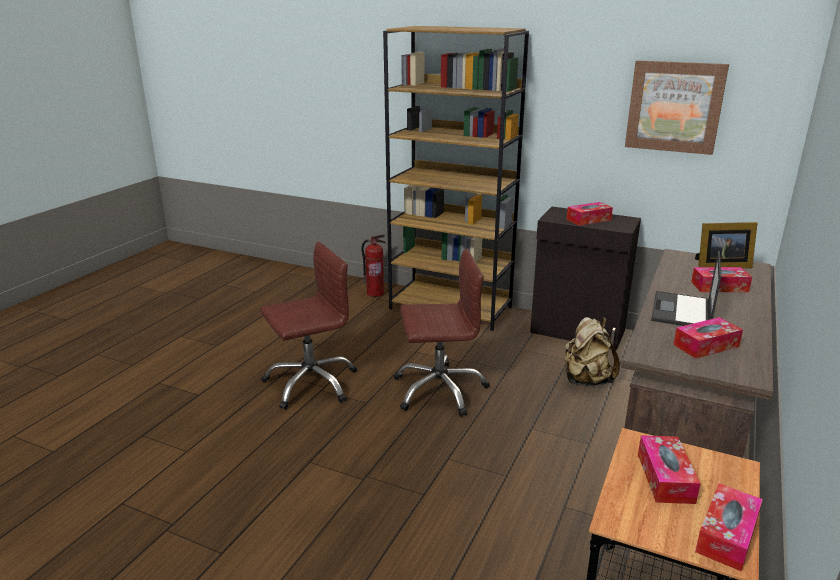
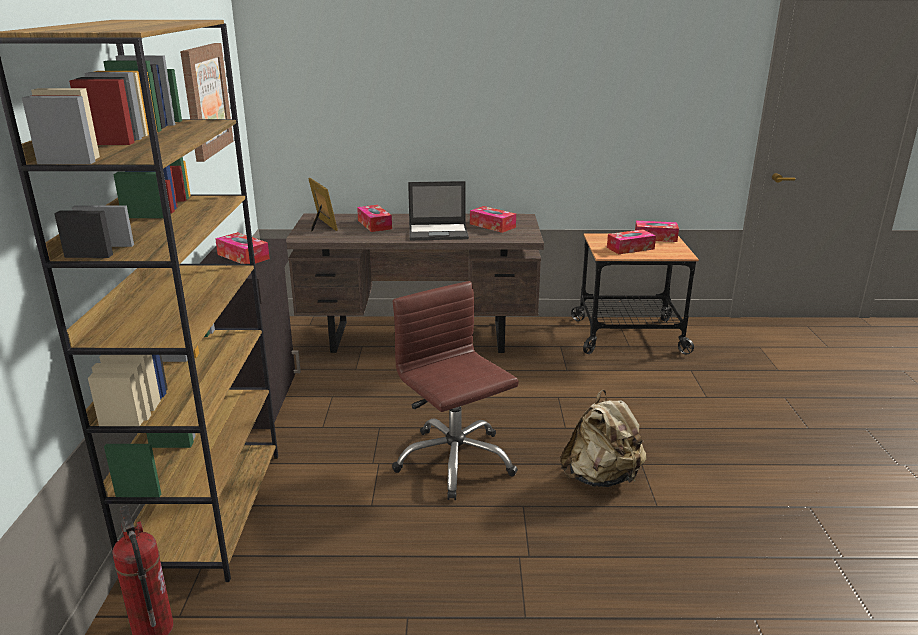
camera: 115 degrees left, 0 degrees up
(311, 383) = (521, 573): brown office chair -> none
(586, 380) = (372, 382): beige backpack -> beige backpack (601, 478)

